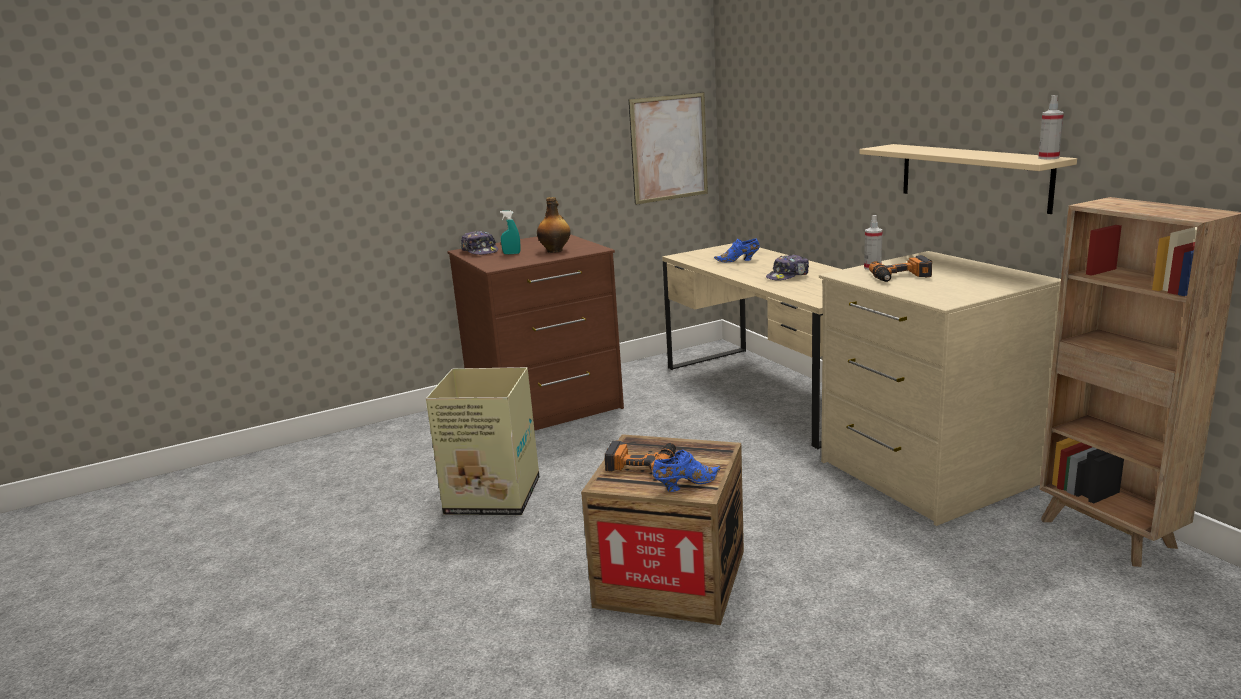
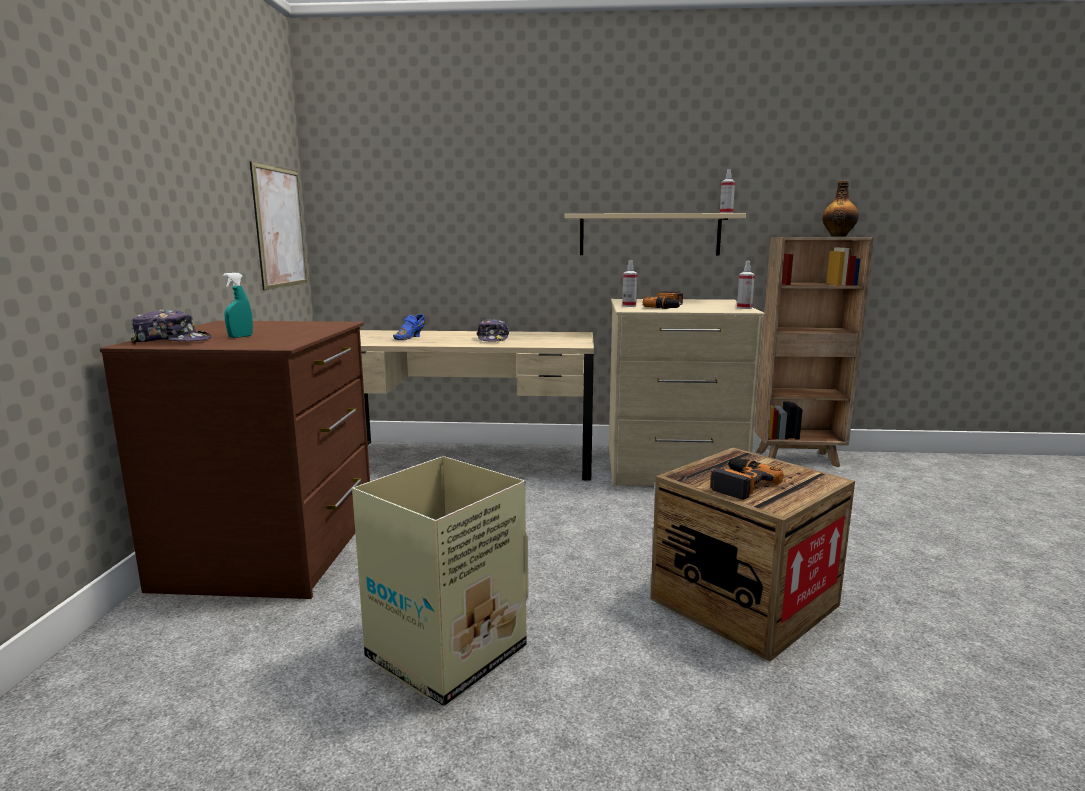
camera: 60 degrees left, 5 degrees down
(555, 251) = (293, 329): bottle -> bottle (838, 236)
(685, 485) = (806, 481): blue shoe -> none
(968, 297) = (744, 308): none -> spray bottle

